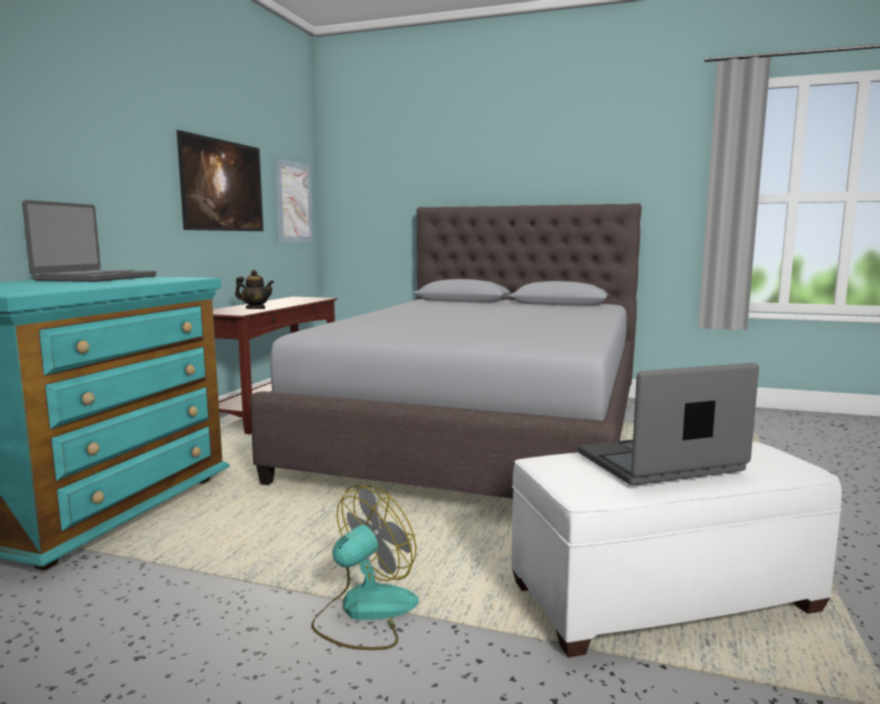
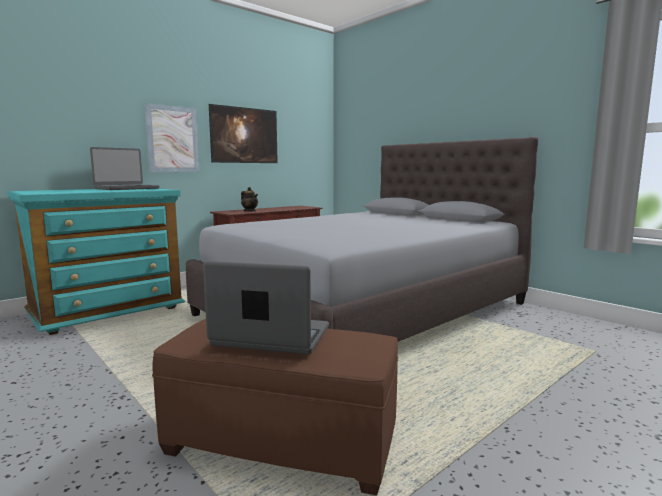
camera: 30 degrees right, 0 degrees up
(293, 202) = (308, 144): picture -> picture (173, 139)
(365, 612) = (121, 393): fan -> none
(662, 598) = (281, 443): white ottoman -> brown ottoman

